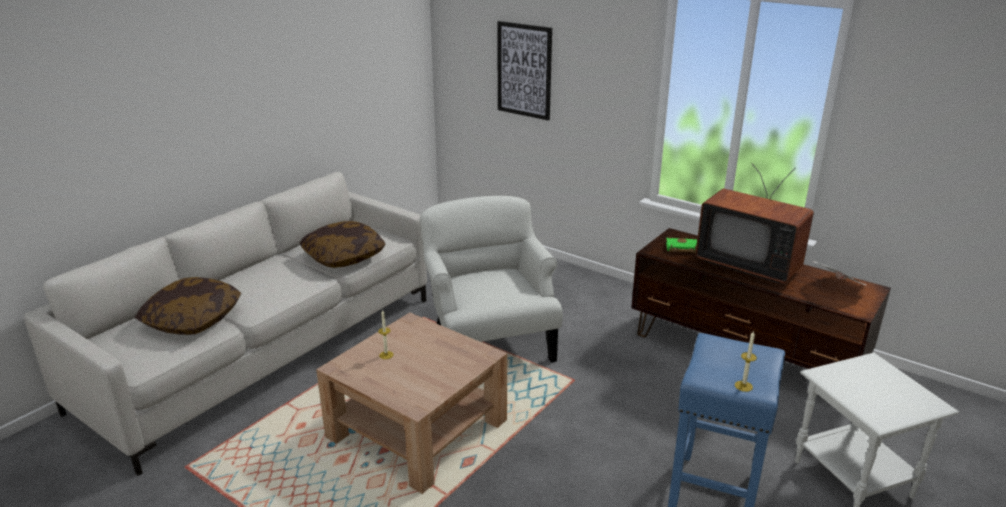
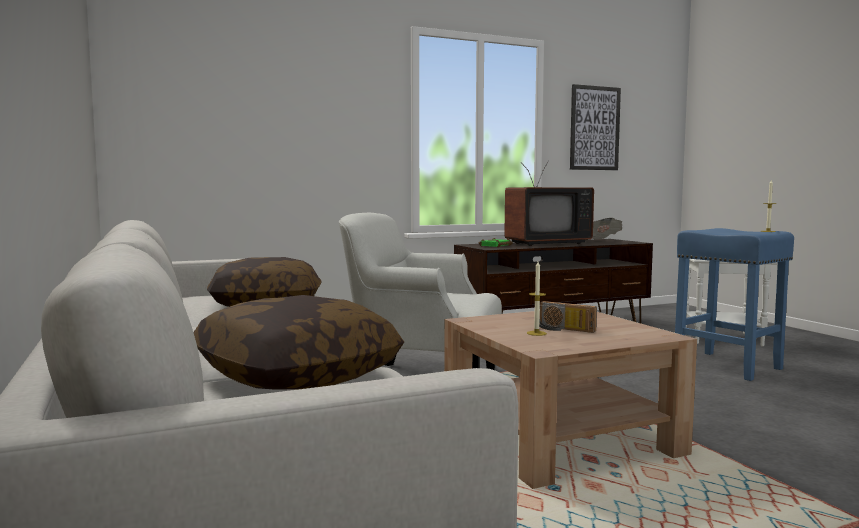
camera: 60 degrees left, 20 degrees down
(405, 362) = (563, 330): none -> radio
(524, 70) = (254, 119): picture -> picture (594, 128)

